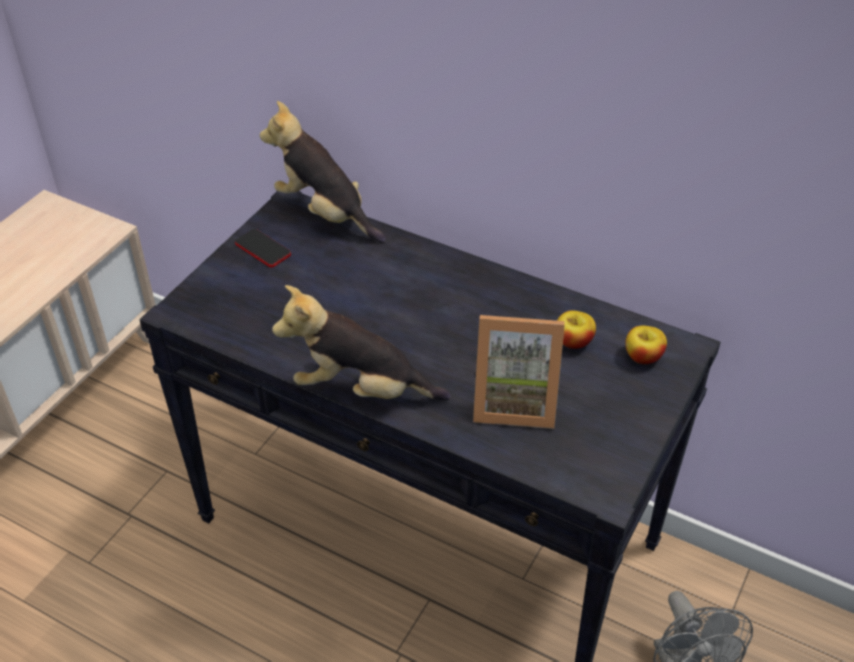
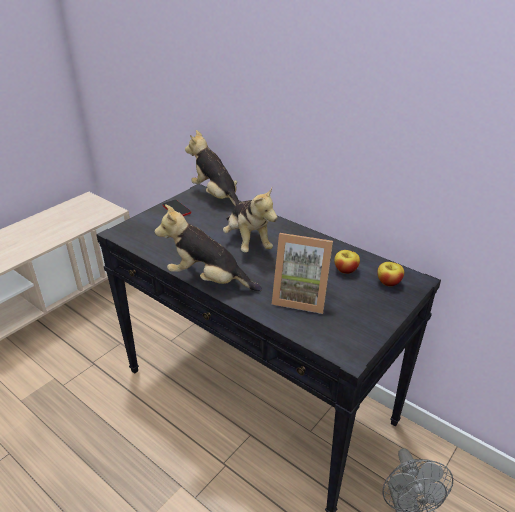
camera: 10 degrees right, 10 degrees down
(404, 305) = (247, 242): none -> plush toy

